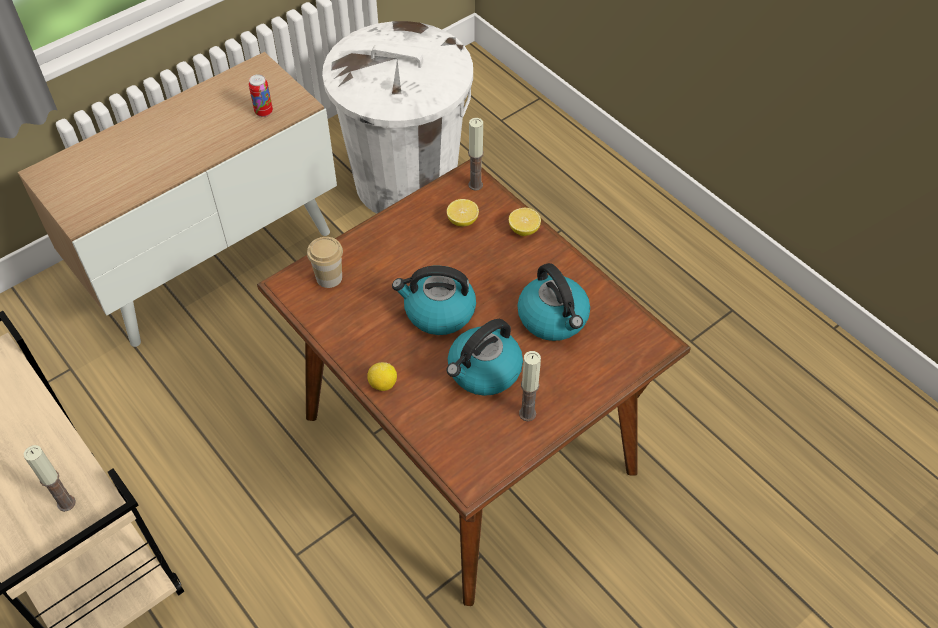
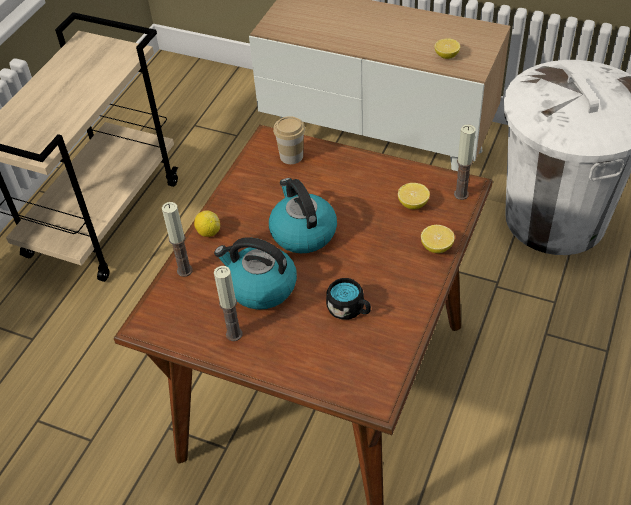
camera: 65 degrees right, 5 degrees down
(66, 503) = (38, 136): candle -> candle (184, 270)
(264, 112) = (446, 56): can -> lemon
(554, 318) = (349, 310): kettle -> black mug

